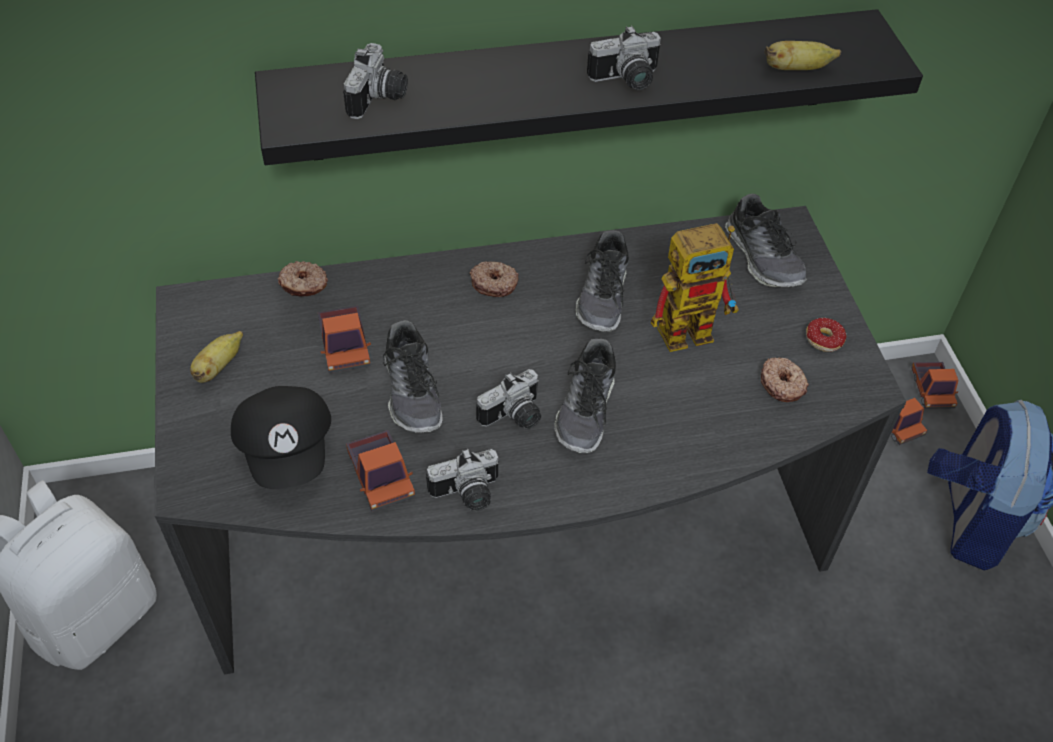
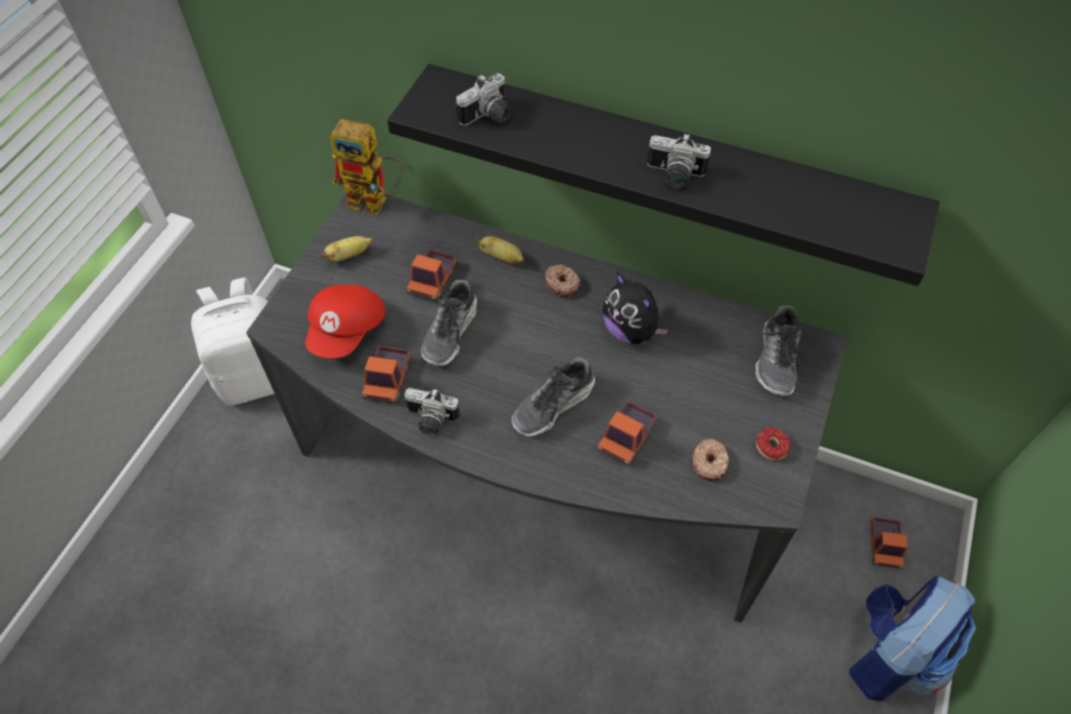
camera: 35 degrees right, 5 degrees up
(288, 449) = (348, 331): black cap -> red cap
(304, 285) = (439, 225): donut -> none
(515, 417) = (501, 385): camera -> none
(603, 296) = (631, 331): shoe -> plush toy
(694, 328) = (678, 387): toy robot -> toy robot (376, 201)
(796, 69) = (817, 223): banana -> banana (502, 258)
(931, 390) = (937, 537): toy truck -> toy truck (626, 437)

